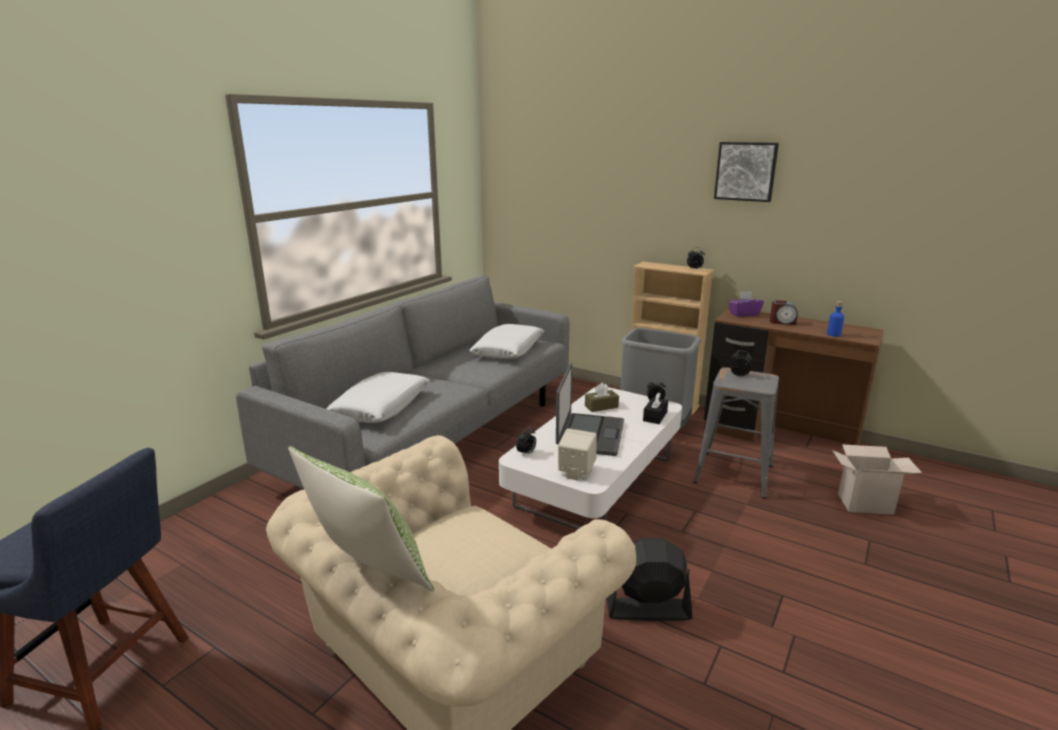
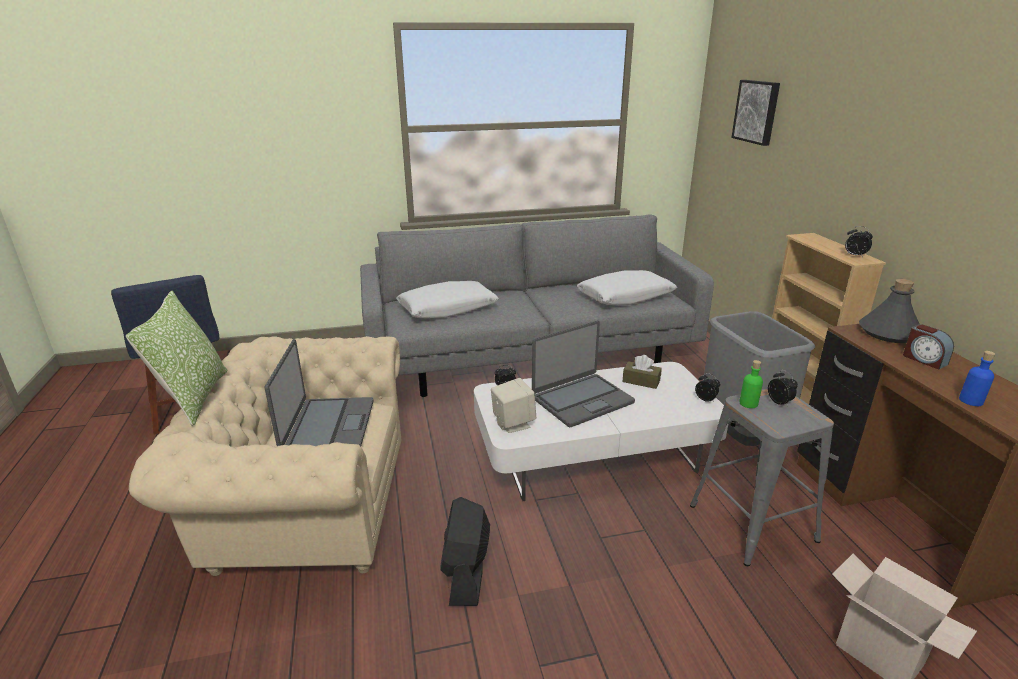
camera: 45 degrees right, 5 degrees up
(477, 544) = (328, 428): none -> laptop
(647, 609) = (466, 572): black fan -> black fan turned 135 degrees counterclockwise
(655, 416) = (677, 412): black tissue box -> none
(729, 382) = (748, 403): none -> green bottle
(744, 314) = (888, 333): purple tissue box -> grey bottle
(746, 171) = (955, 124): picture -> picture (757, 111)

